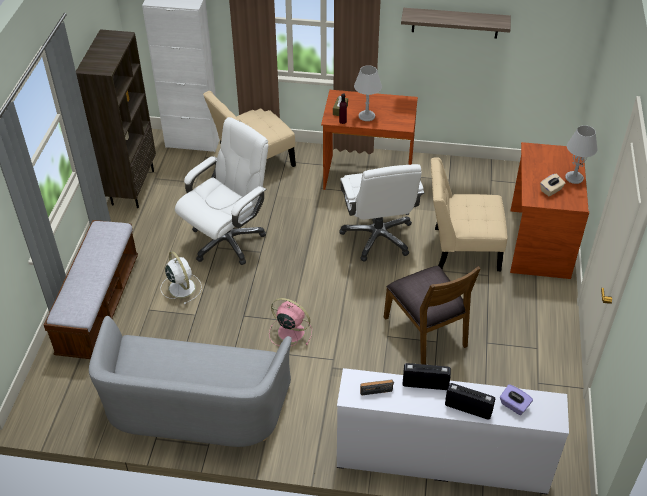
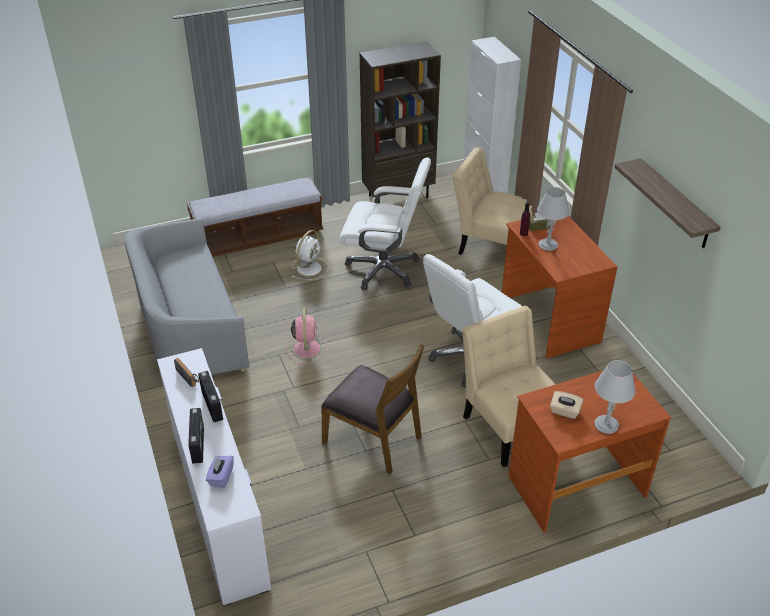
camera: 60 degrees right, 5 degrees down
(426, 331) = (373, 438): brown chair -> brown chair turned 90 degrees counterclockwise

